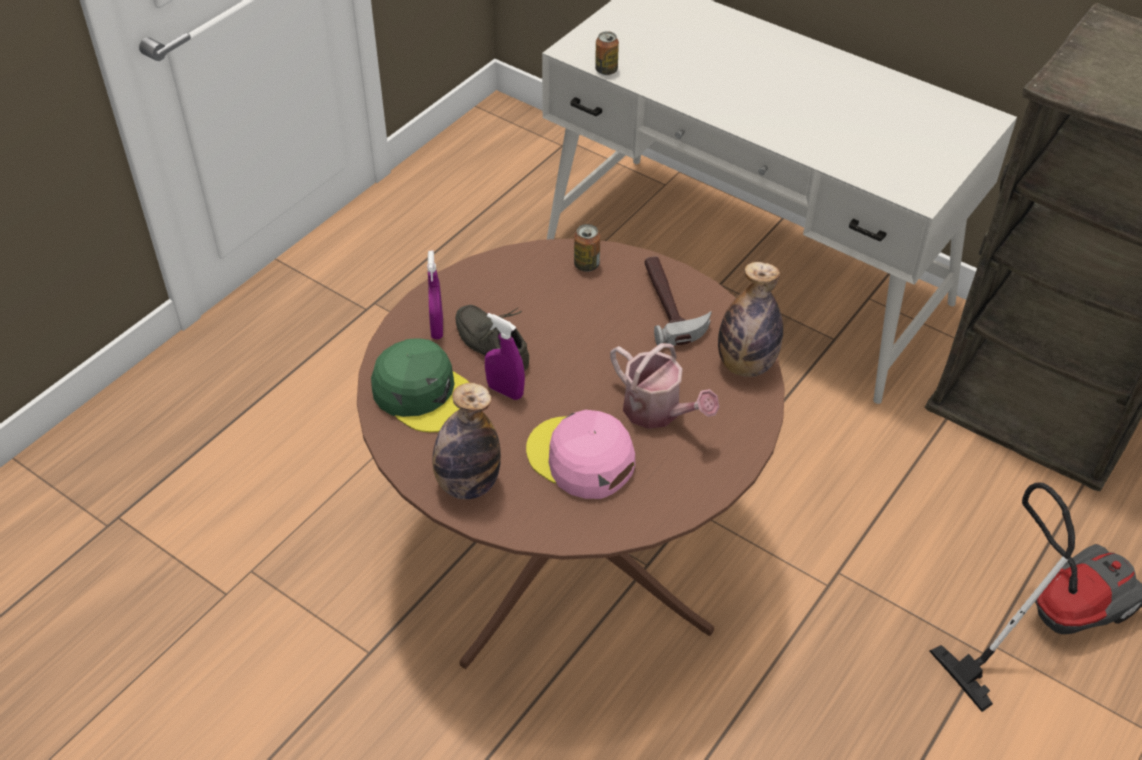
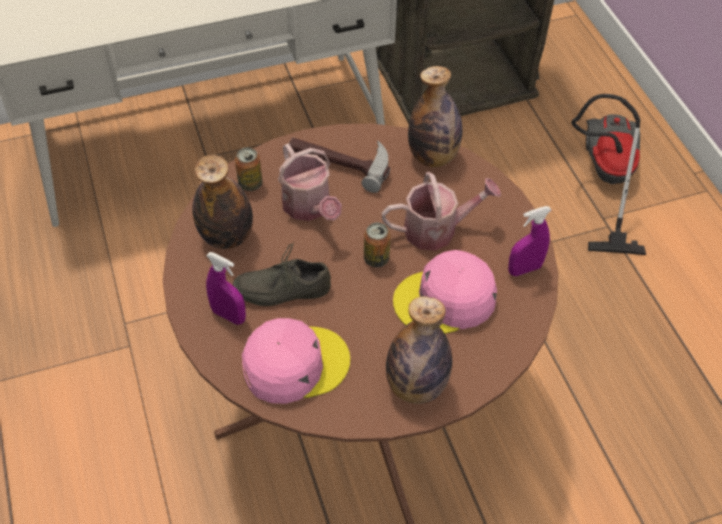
camera: 55 degrees left, 5 degrees up
(423, 393) = (294, 364): green cap -> pink cap
(505, 391) = (338, 308): purple spray bottle -> purple spray bottle (524, 269)
(516, 282) = (227, 237): none -> bottle
(597, 315) = (309, 207): none -> watering can
(606, 70) = (59, 44): can -> can (376, 259)

